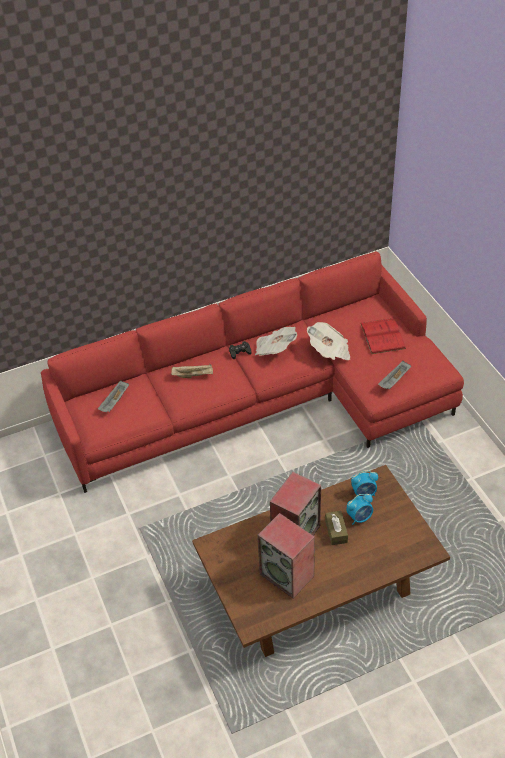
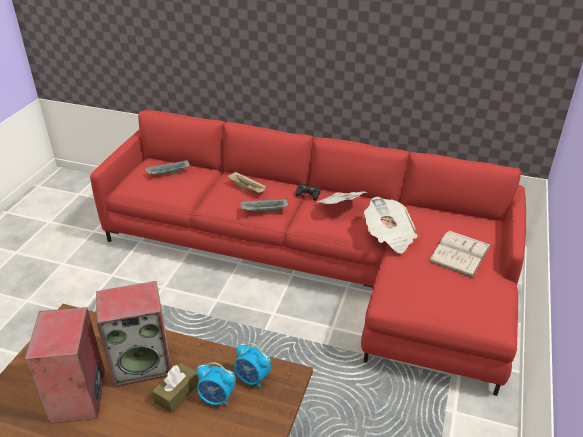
camera: 40 degrees right, 10 degrees down
(382, 336) = (459, 253): red book -> white book
(394, 381) = (423, 298): grey tray -> grey tray (264, 211)

